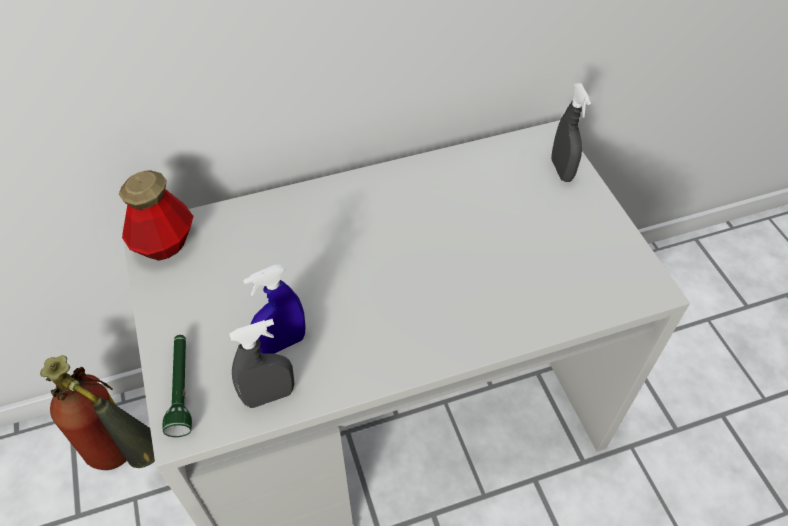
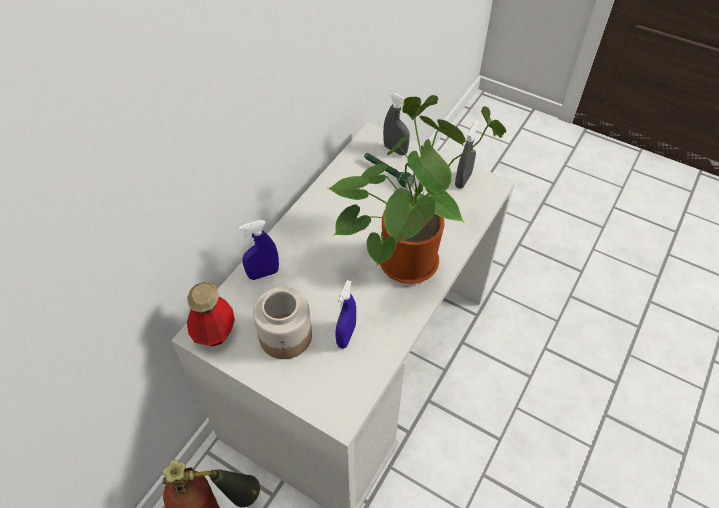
camera: 40 degrees left, 0 degrees up
(181, 388) = (317, 398): green flashlight -> green flashlight (387, 173)
(223, 298) = (286, 336): none -> jar
(269, 396) = (368, 366): grey spray bottle -> grey spray bottle (463, 180)
(271, 217) = (263, 273): none -> blue spray bottle
(446, 304) = (408, 256): none -> potted plant

